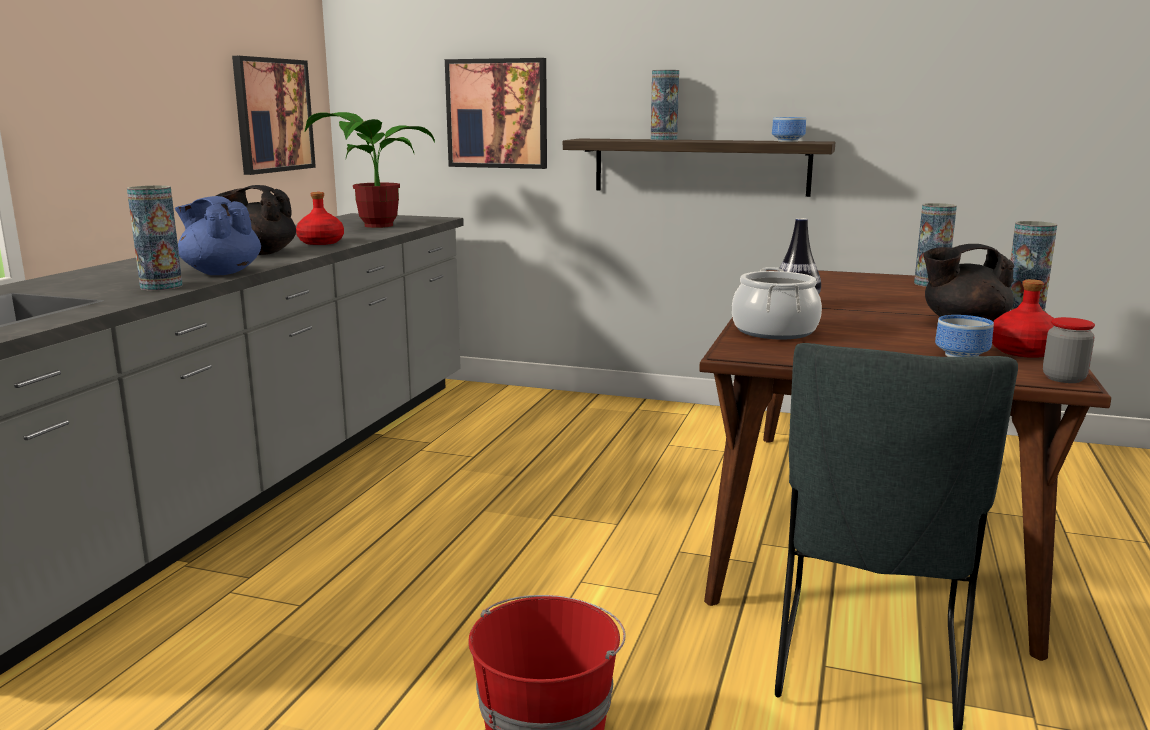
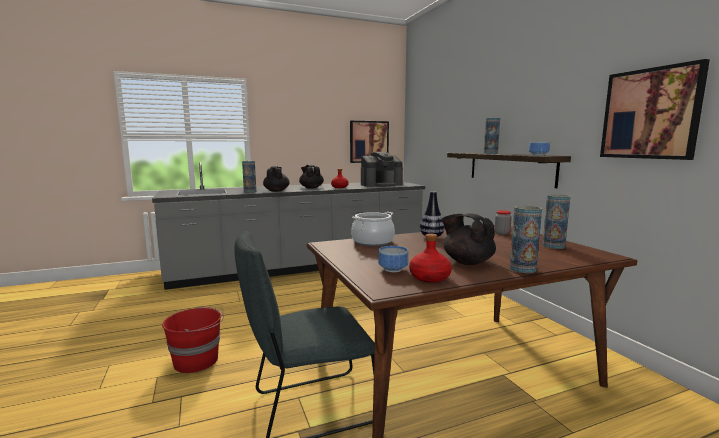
camera: 50 degrees right, 5 degrees down
(221, 272) = (276, 191): blue teapot -> black teapot
(372, 225) = (381, 184): potted plant -> coffee machine
(497, 113) = (444, 141): picture -> picture (650, 114)
(1064, 378) = (384, 290): jar -> jar (502, 233)

